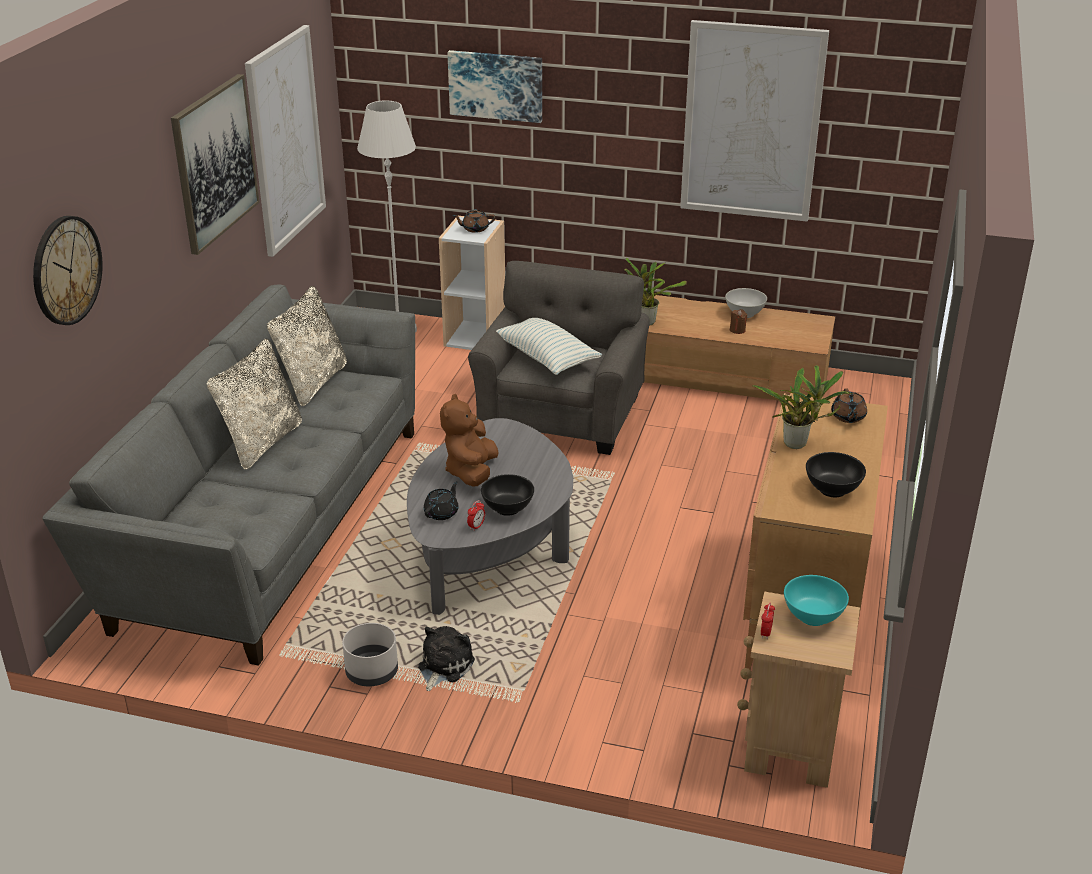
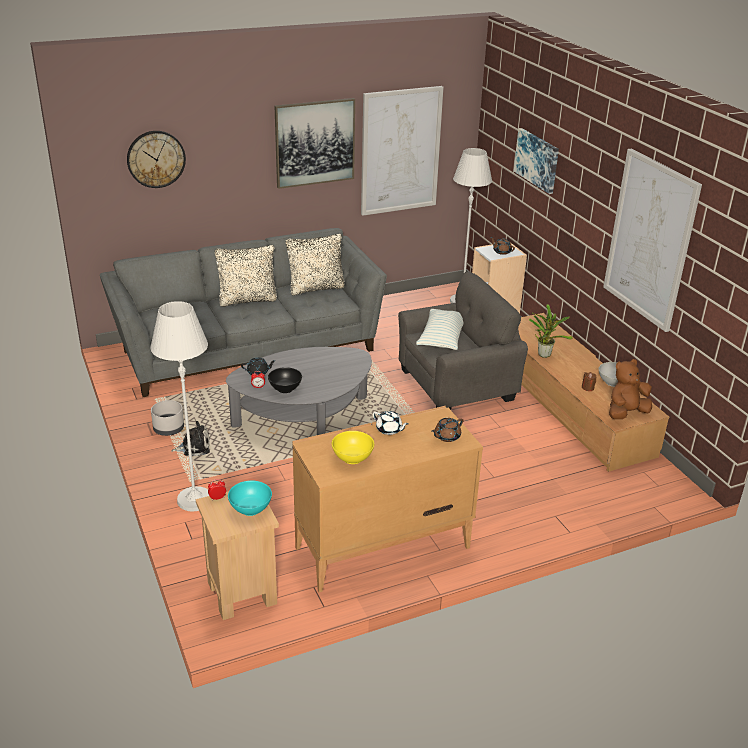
camera: 50 degrees right, 0 degrees up
(471, 472) = (304, 365): brown plush toy -> brown plush toy (626, 413)
(563, 714) = (194, 500): none -> white floor lamp
(798, 444) = (389, 430): potted plant -> white teapot
(833, 490) = (352, 458): black bowl -> yellow bowl

